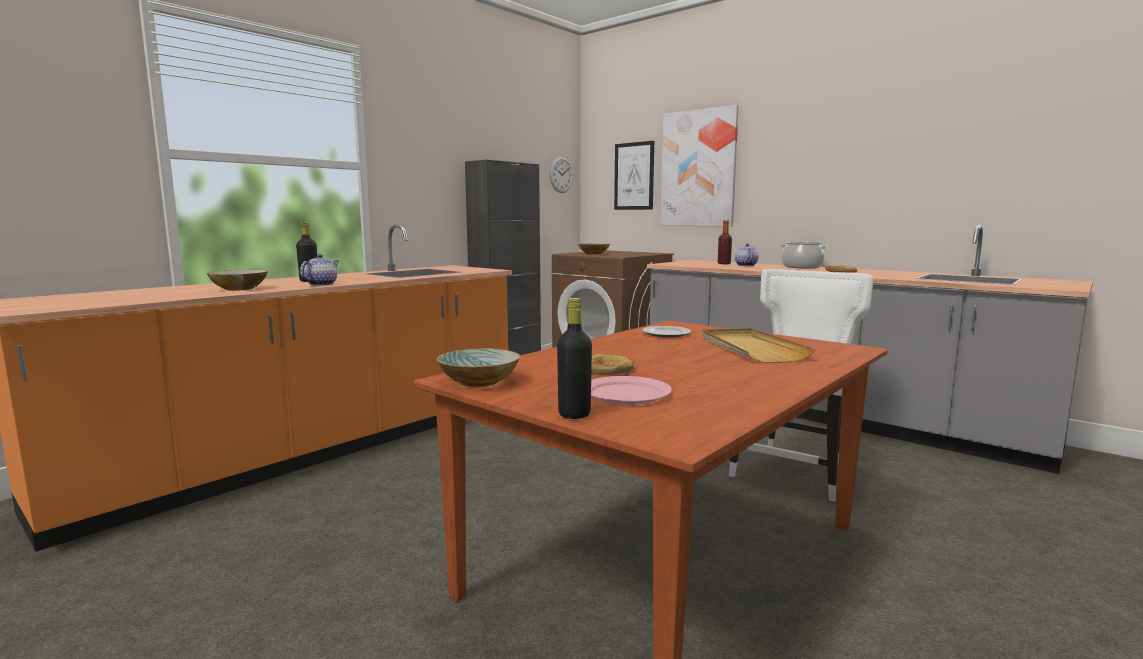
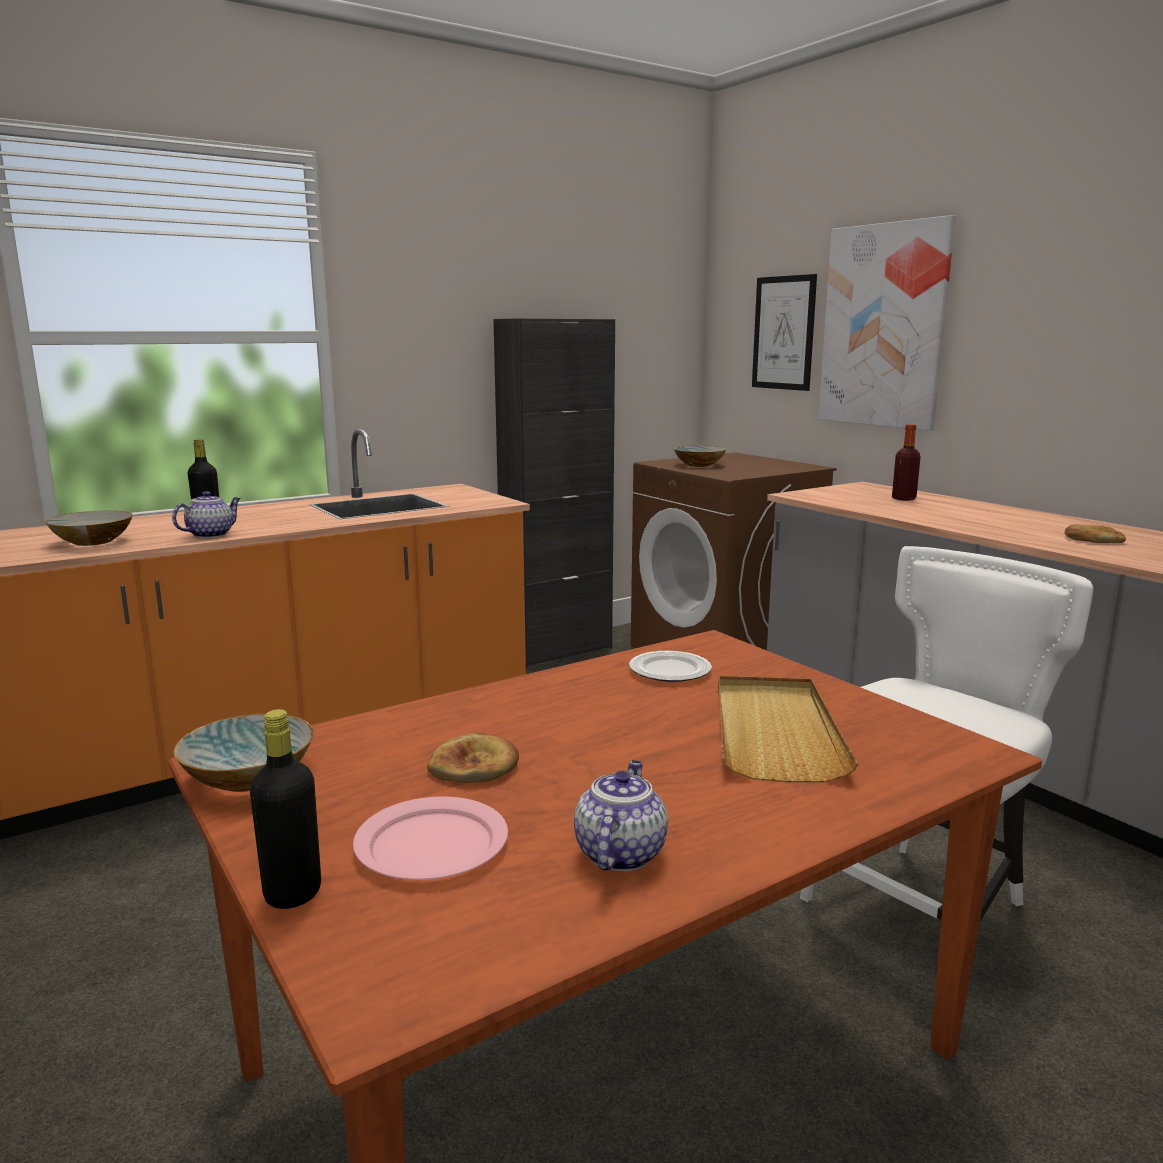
camera: 15 degrees right, 5 degrees up
(561, 174) = (669, 328): wall clock -> none
(745, 265) = (935, 507): teapot -> teapot (619, 853)
(801, 267) = (1036, 517): cooking pot -> none

